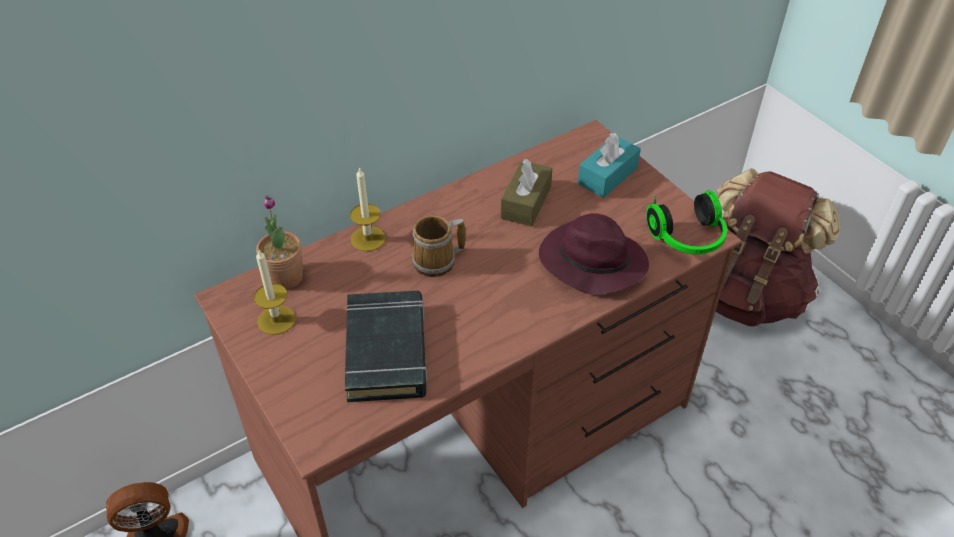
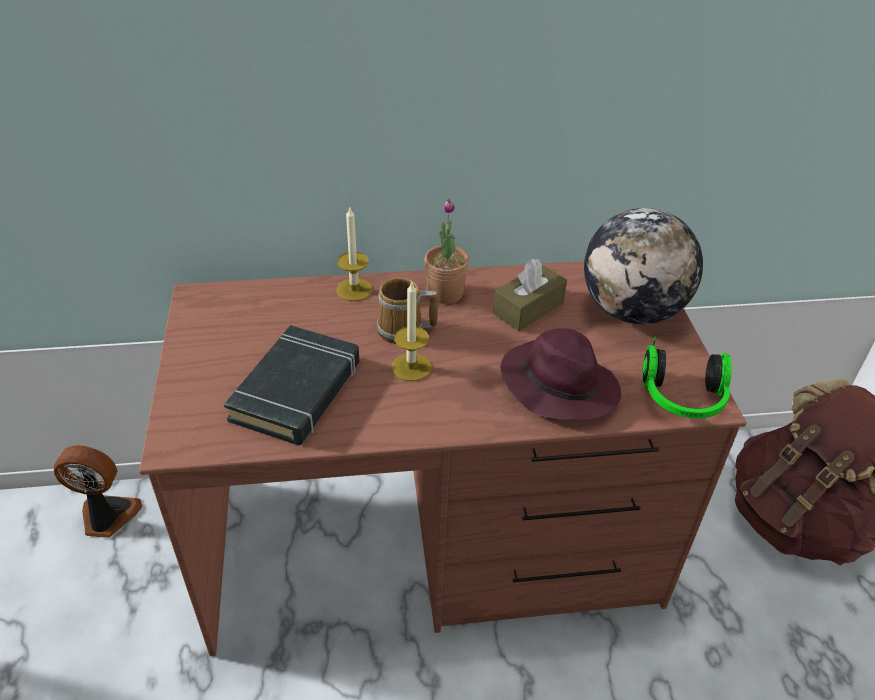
camera: 25 degrees right, 5 degrees down
(276, 320) = (223, 328): candle -> candle (411, 367)
(285, 277) = (258, 296): potted plant -> potted plant (445, 293)
(607, 176) = (632, 311): turquoise tissue box -> globe

